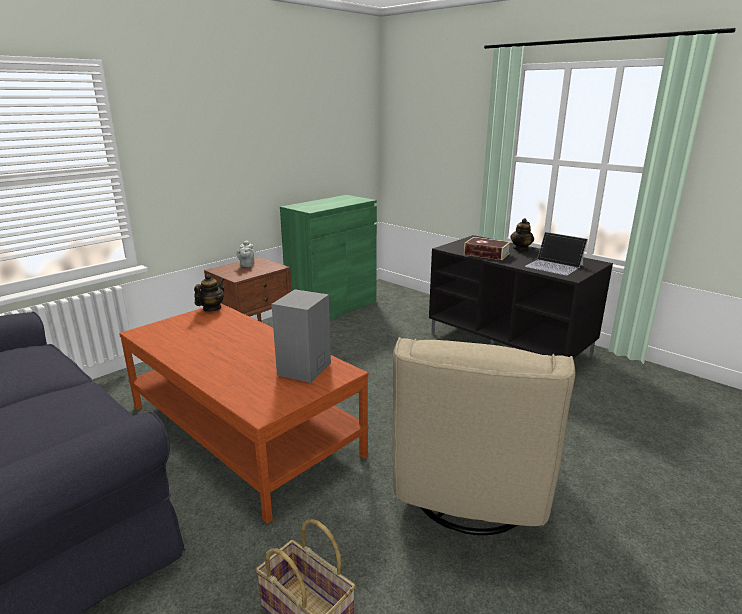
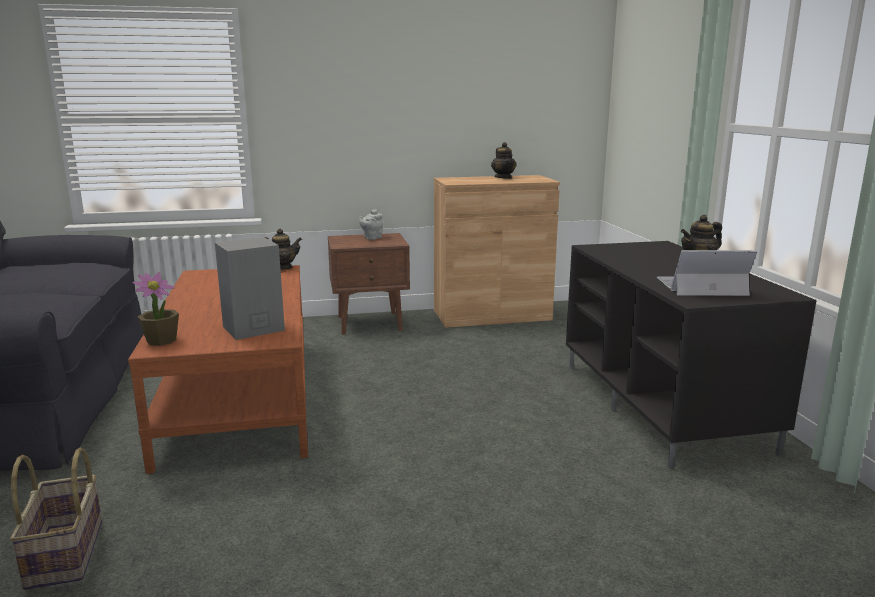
camera: 35 degrees right, 5 degrees down
(252, 403) = (161, 340): none -> potted plant
(331, 200) = (503, 178): none -> teapot
(332, 307) = (492, 315): green cabinet -> brown cabinet
(469, 494) = (348, 533): beige armchair -> none
(486, 254) = (630, 260): book -> none
(554, 266) = (700, 286): laptop -> laptop turned 105 degrees clockwise

